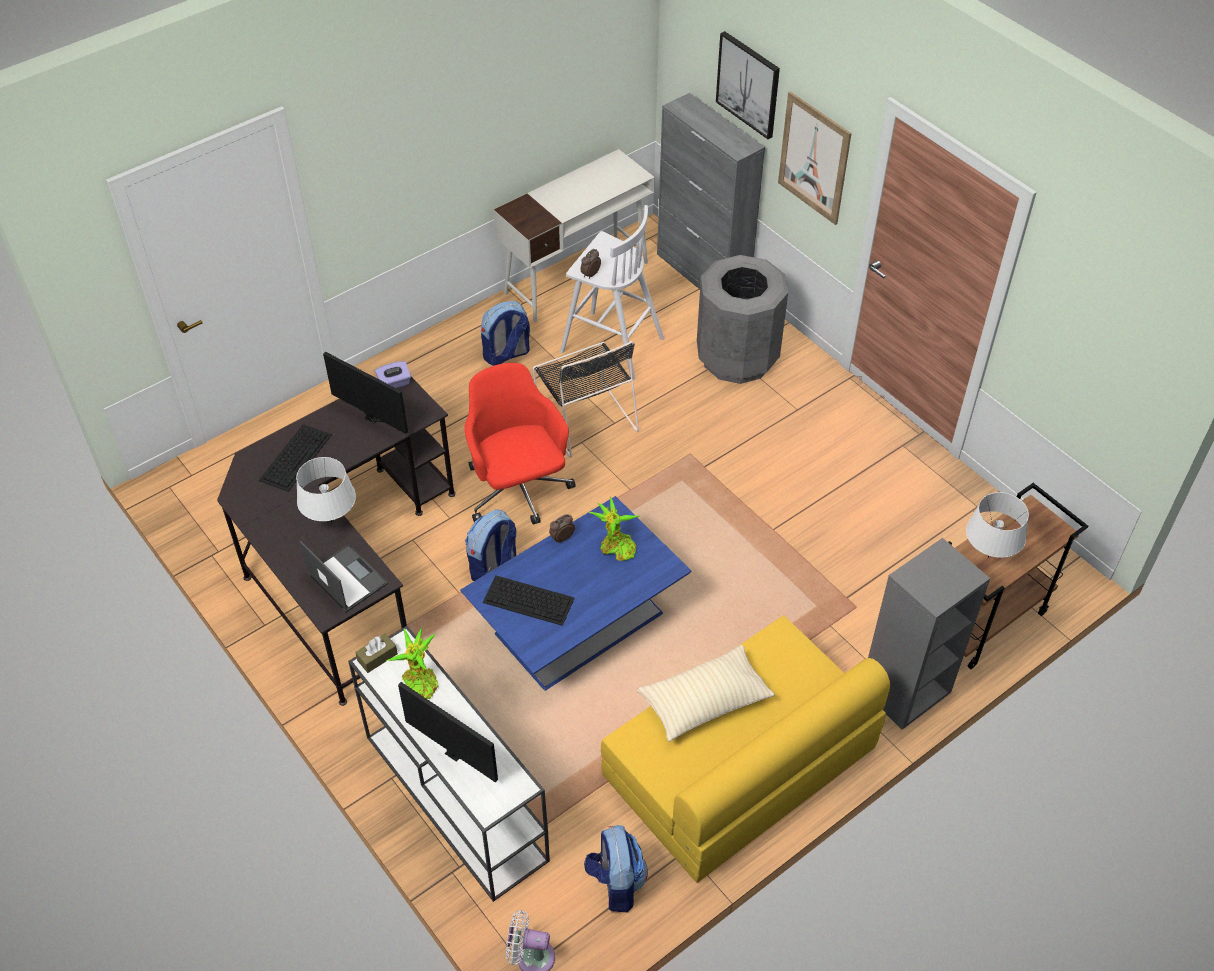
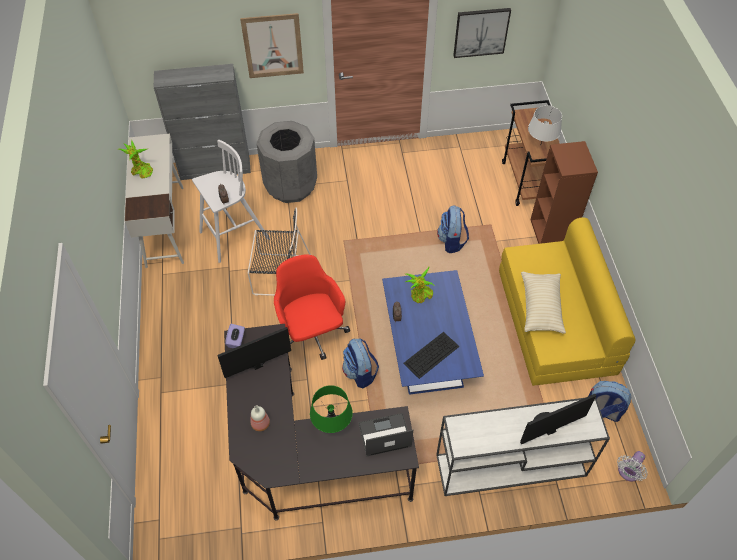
camera: 60 degrees left, 5 degrees up
(295, 456) = (260, 423): keyboard -> bottle
(332, 522) = (332, 424): white table lamp -> green table lamp
(377, 657) = (459, 442): brown tissue box -> none
(419, 683) = (490, 427): potted plant -> potted plant (141, 171)
(506, 355) = (198, 290): backpack -> backpack (451, 241)
(518, 491) = (311, 334): red office chair -> red office chair turned 60 degrees clockwise
(748, 84) = (203, 35): picture -> picture (481, 32)
(905, 692) = (551, 233): grey bookcase -> brown bookcase

